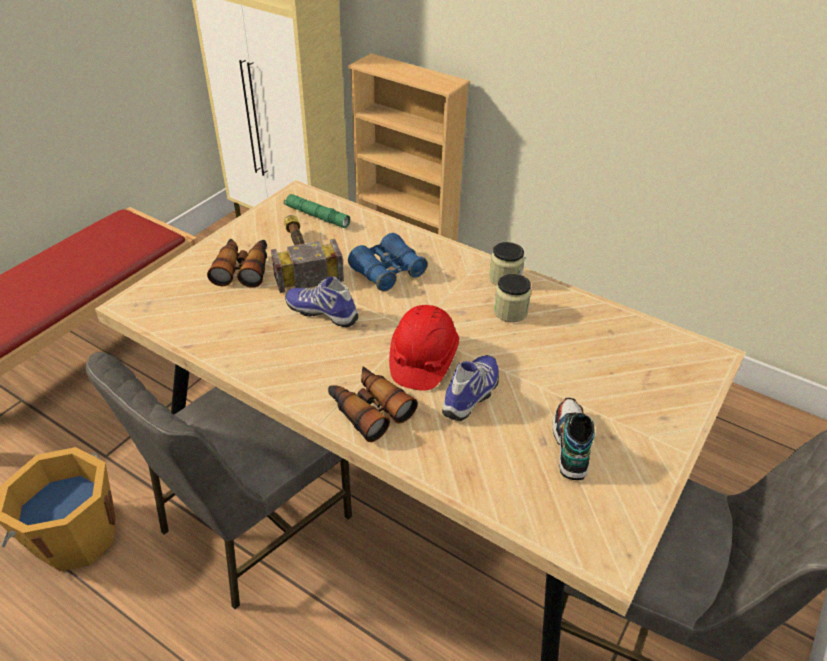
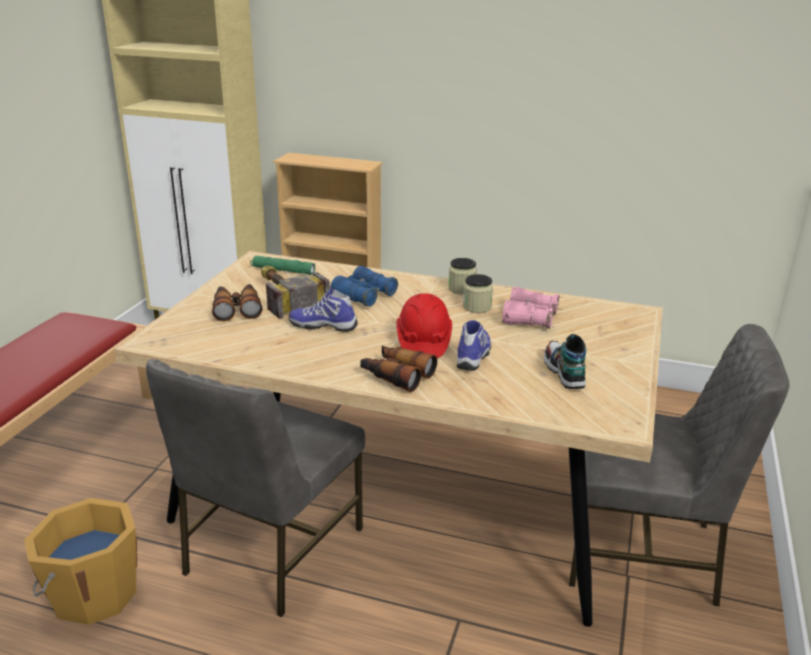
camera: 15 degrees left, 15 degrees down
(566, 342) = (529, 318): none -> pink binoculars

